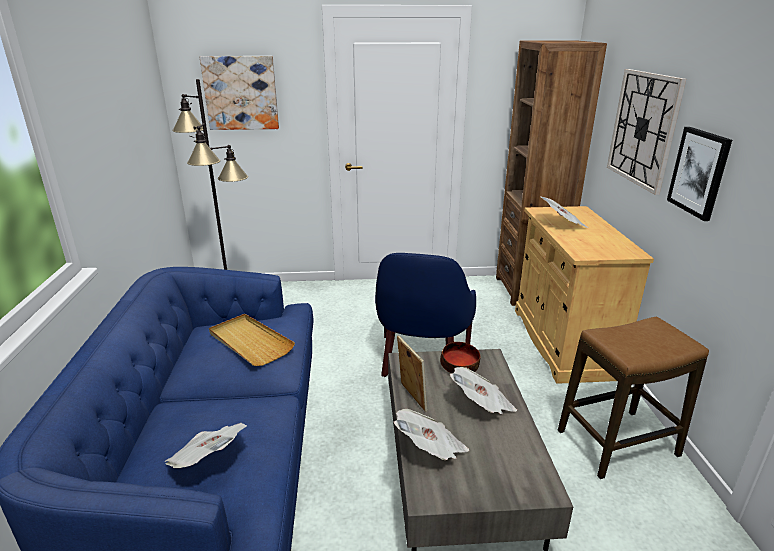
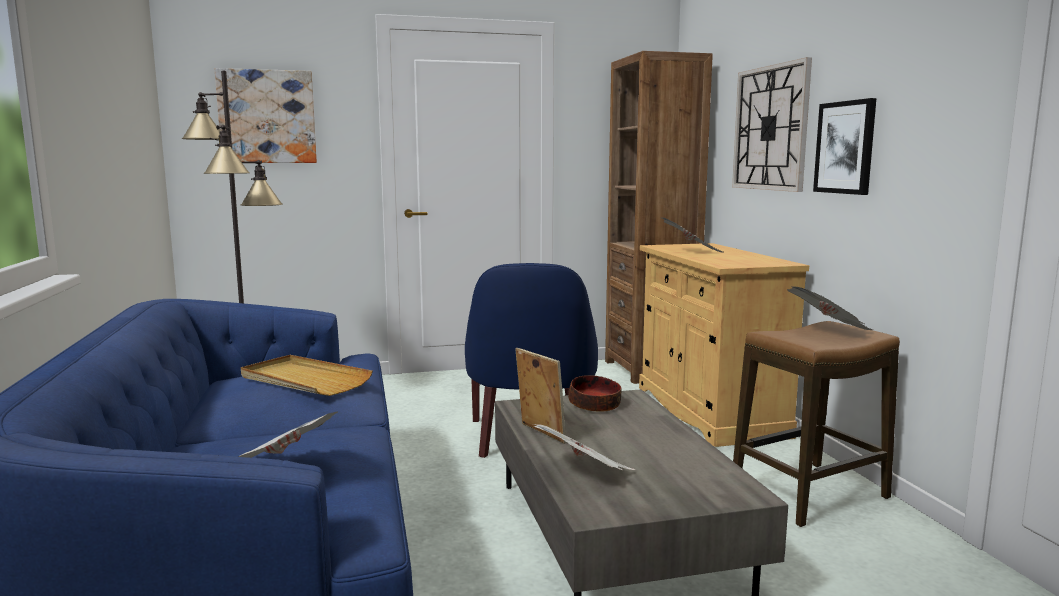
camera: 10 degrees left, 15 degrees down
(482, 405) = (637, 434): newspaper -> newspaper (829, 330)

